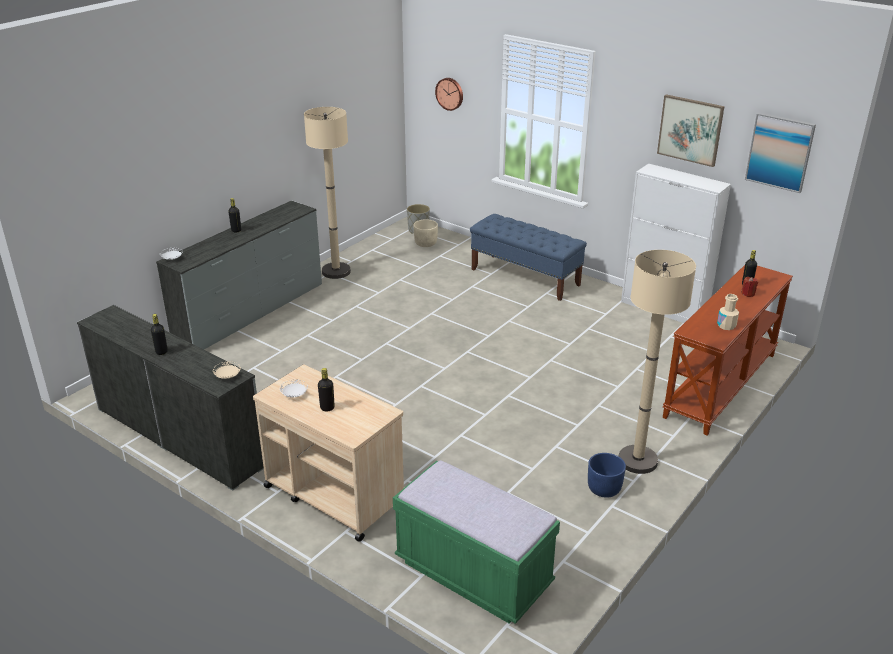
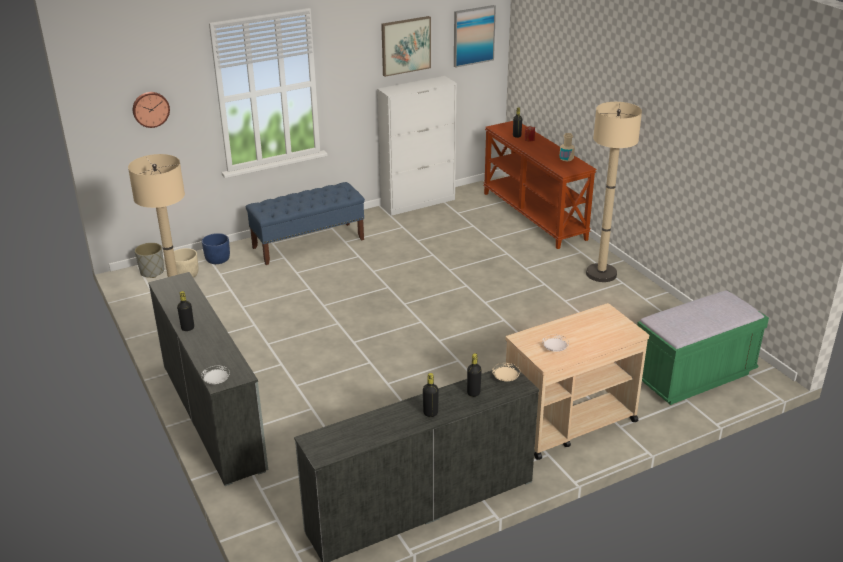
camera: 65 degrees left, 0 degrees up
(327, 408) = (585, 336): black bottle -> black bottle (473, 393)
(604, 489) = (625, 296): blue planter -> blue planter (218, 260)

